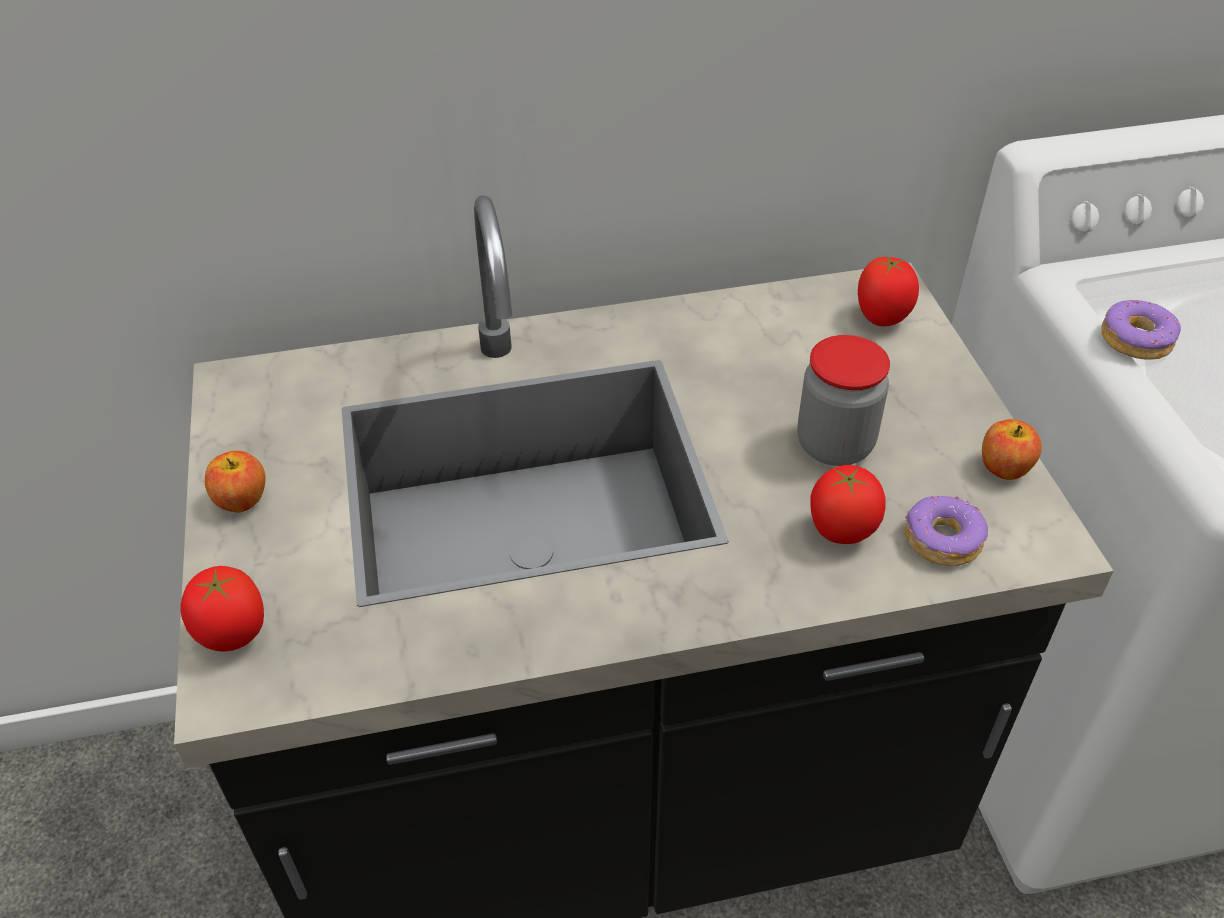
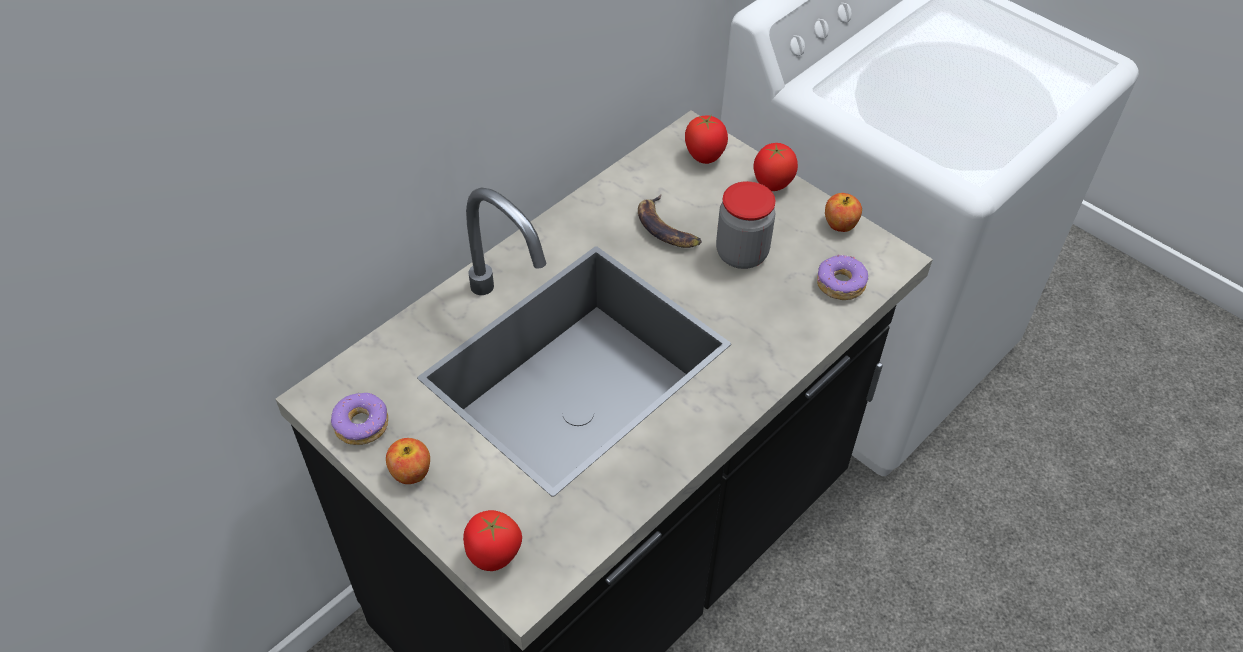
camera: 35 degrees left, 5 degrees up
(763, 376) = (666, 228): none -> banana
(840, 533) = (786, 306): tomato -> tomato (771, 185)
(1136, 340) = (869, 115): donut -> donut (362, 424)

